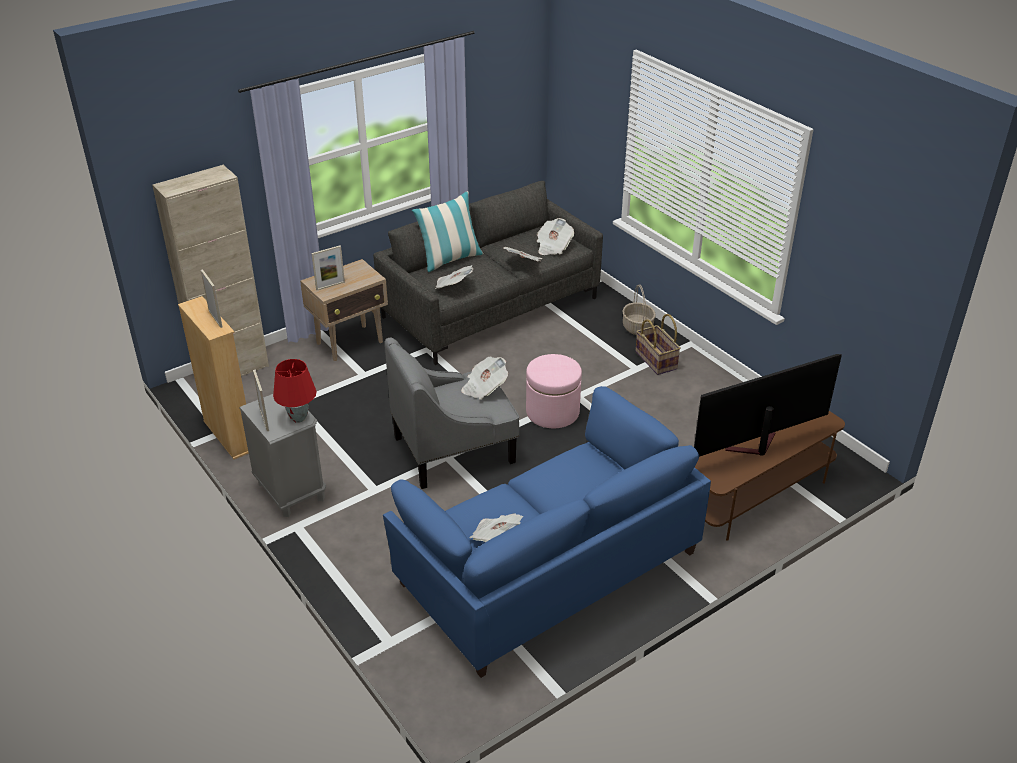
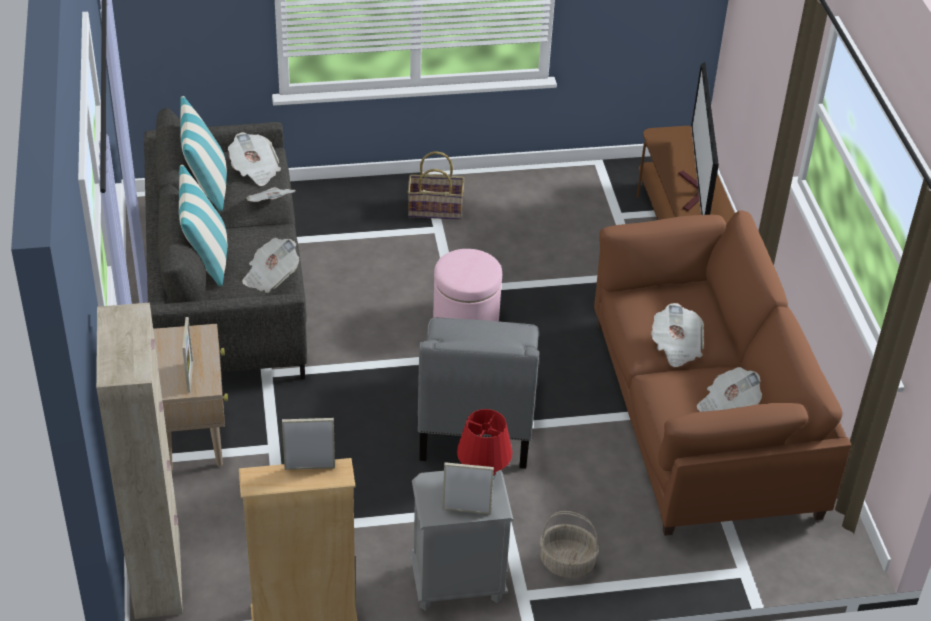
camera: 65 degrees left, 5 degrees up
(484, 388) = (477, 329): newspaper -> newspaper (676, 347)
(519, 236) = (206, 187): none -> pillow
(547, 566) = (701, 416): blue sofa -> brown sofa
(638, 328) = (367, 197): basket -> basket (568, 562)

